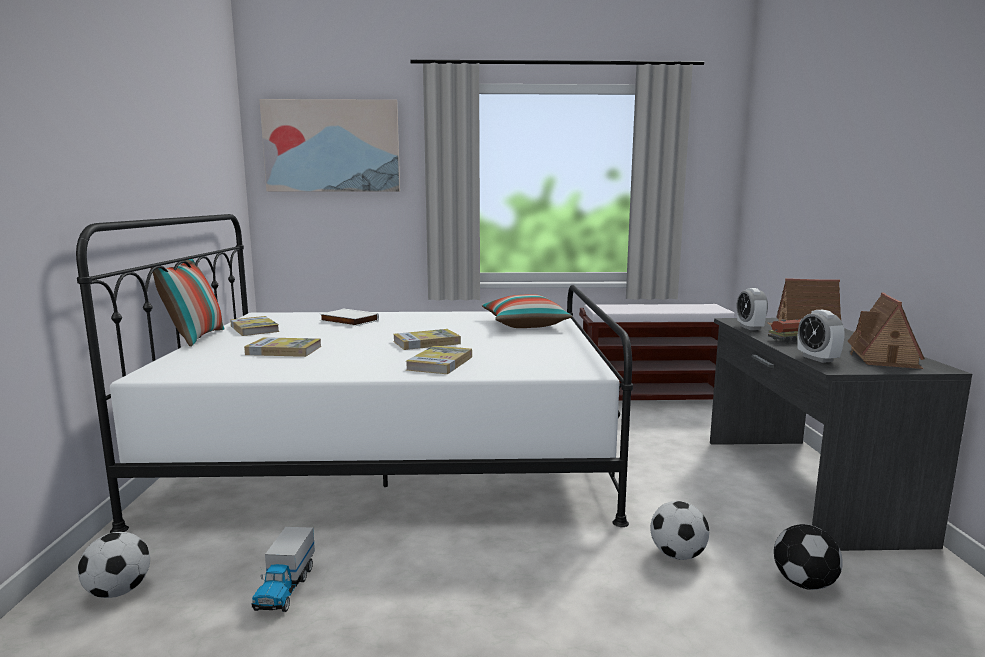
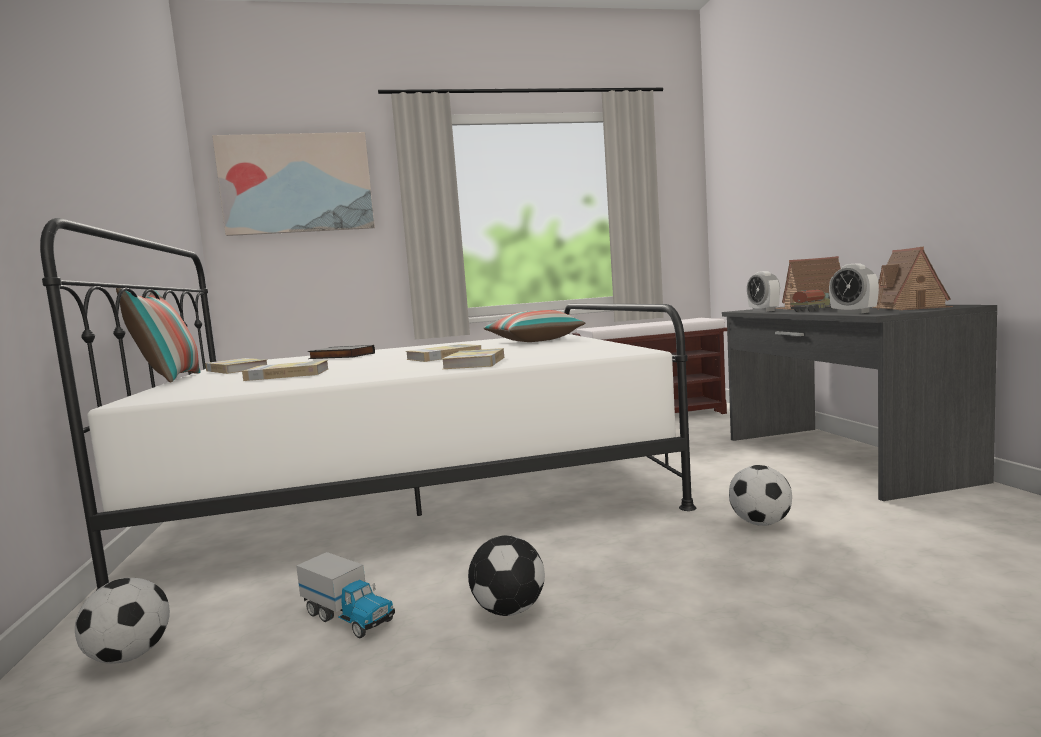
camera: 10 degrees left, 5 degrees down
(285, 588) = (348, 617): toy truck -> toy truck turned 45 degrees counterclockwise
(348, 321) = (340, 356): white book -> black book
(803, 584) = (894, 525): football -> football (508, 611)

